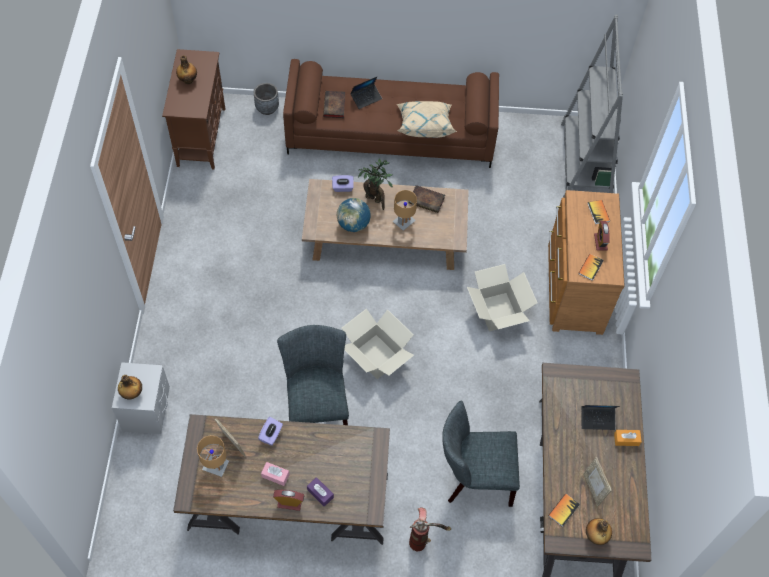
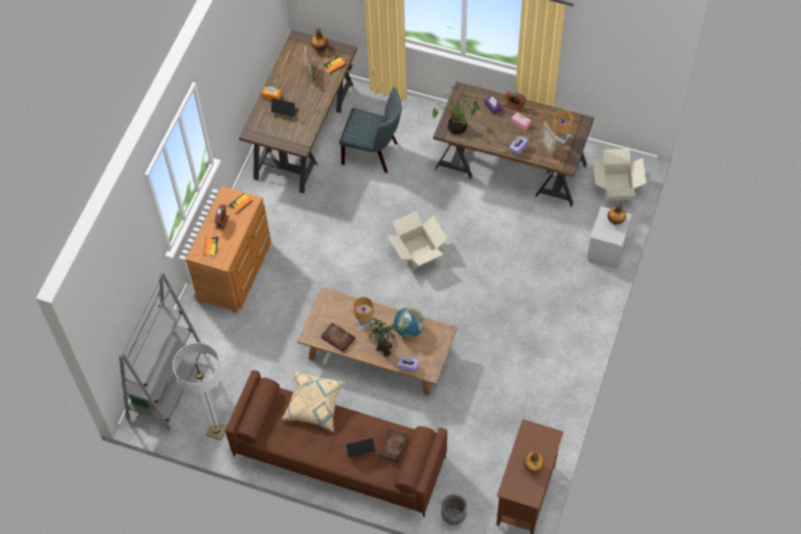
camera: 160 degrees left, 0 degrees up
(316, 407) = (475, 224): grey chair -> none
(362, 446) = (456, 128): none -> potted plant
(423, 539) = (422, 125): fire extinguisher -> none
(498, 311) = (306, 266): cardboard box -> cardboard box (616, 187)
(517, 132) = (216, 431): none -> floor lamp

